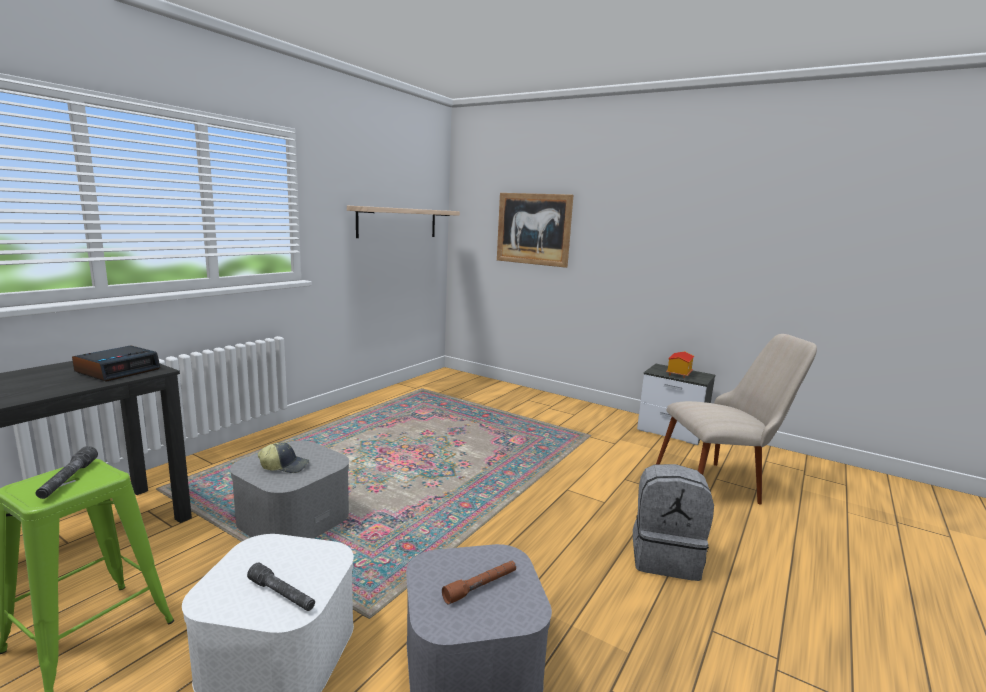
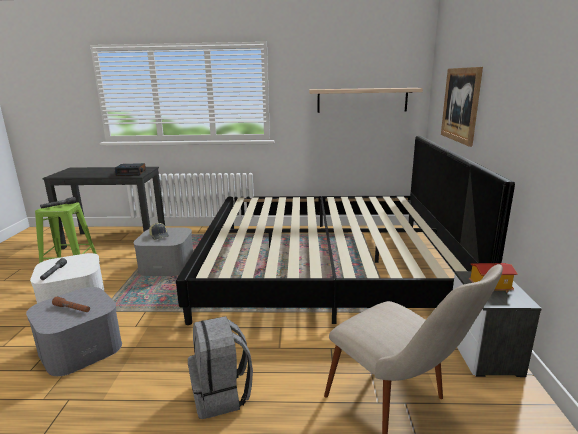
camera: 60 degrees right, 5 degrees up
(465, 427) = (326, 265): none -> bed

